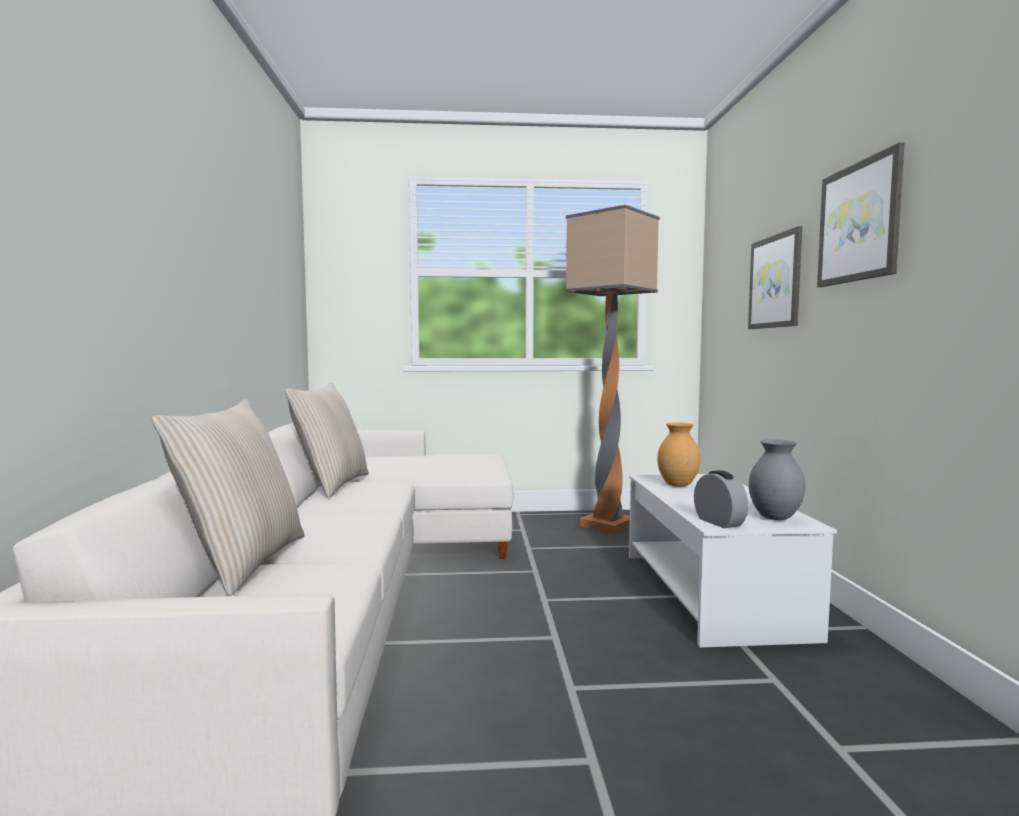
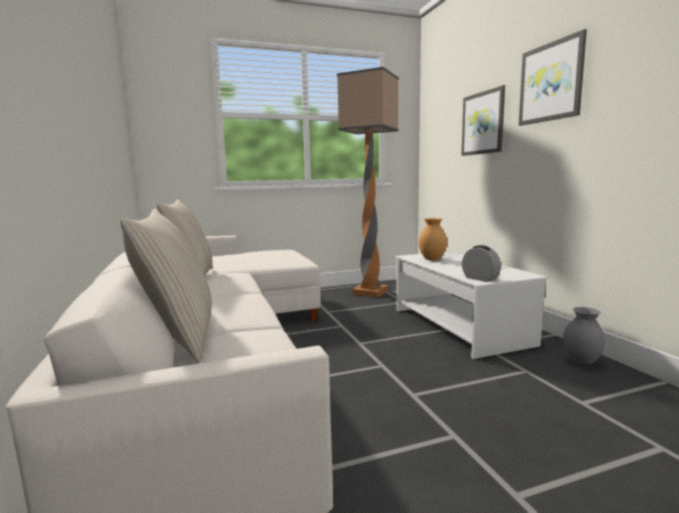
camera: 15 degrees left, 5 degrees up
(776, 518) = (509, 273): grey vase -> grey vase (582, 361)

